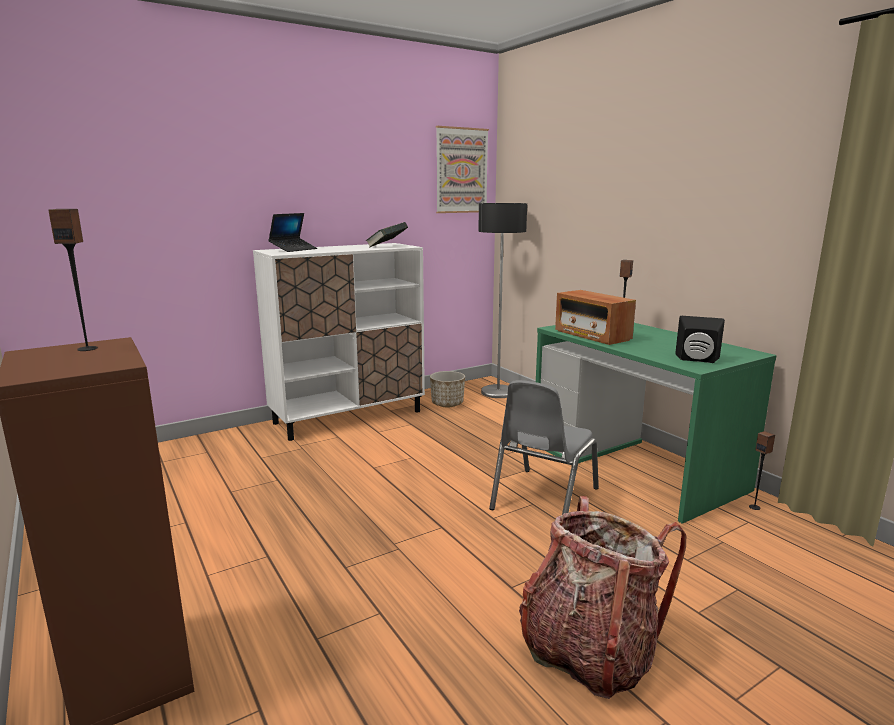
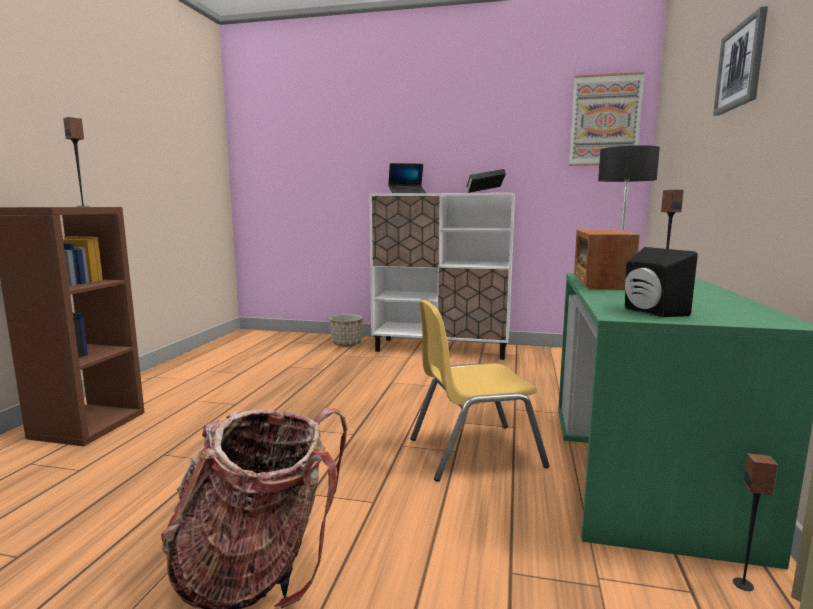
camera: 45 degrees right, 5 degrees down
(447, 404) = (540, 360): planter -> planter (347, 344)
(543, 498) = (474, 452): grey chair -> yellow chair
(643, 167) = (741, 66): none -> picture

